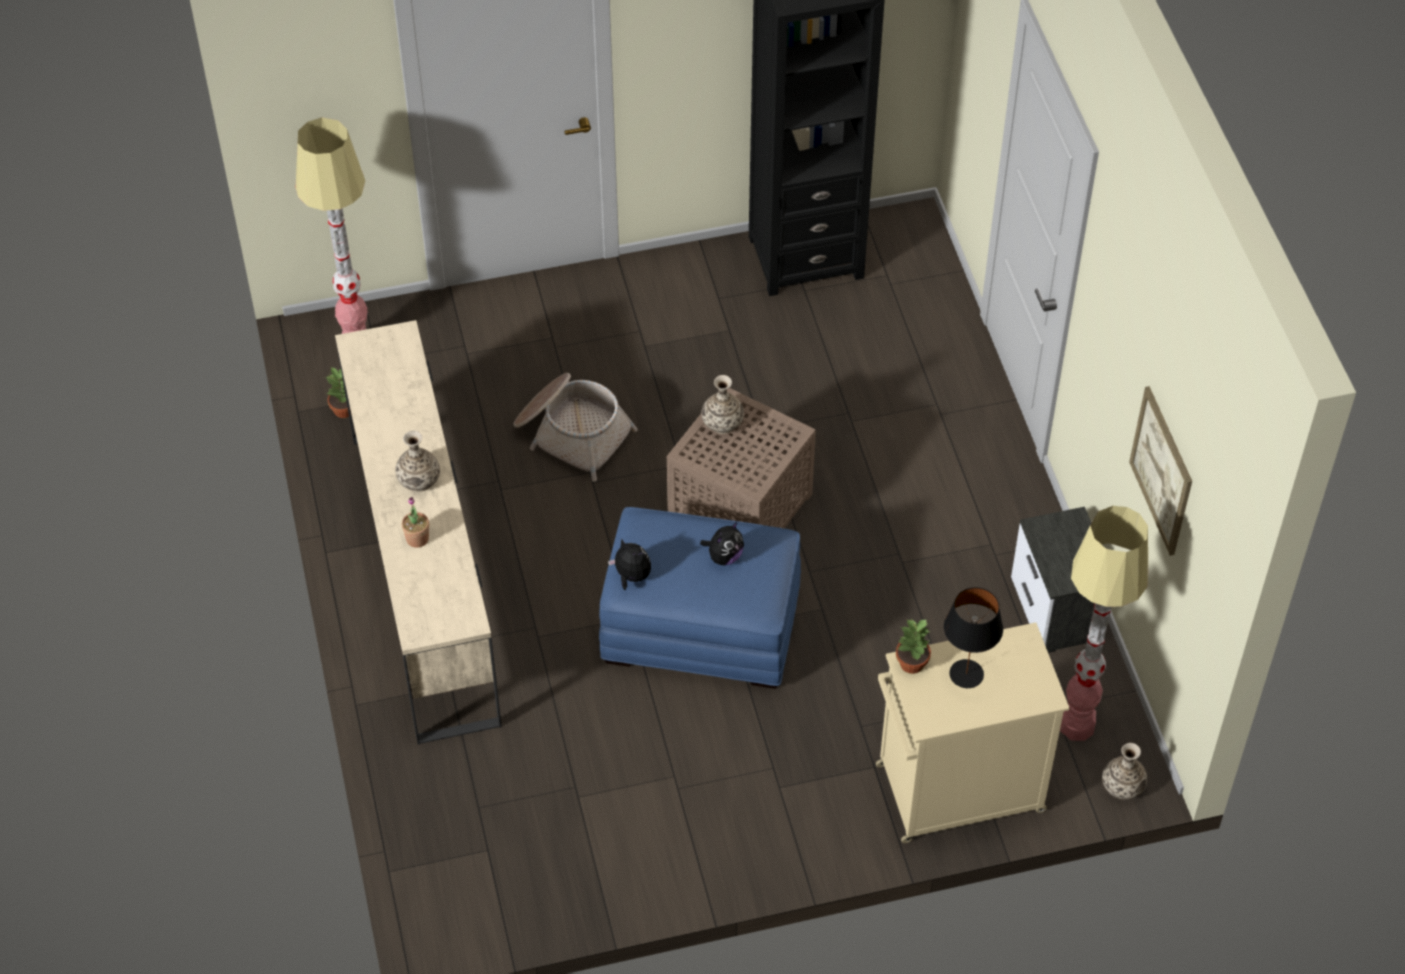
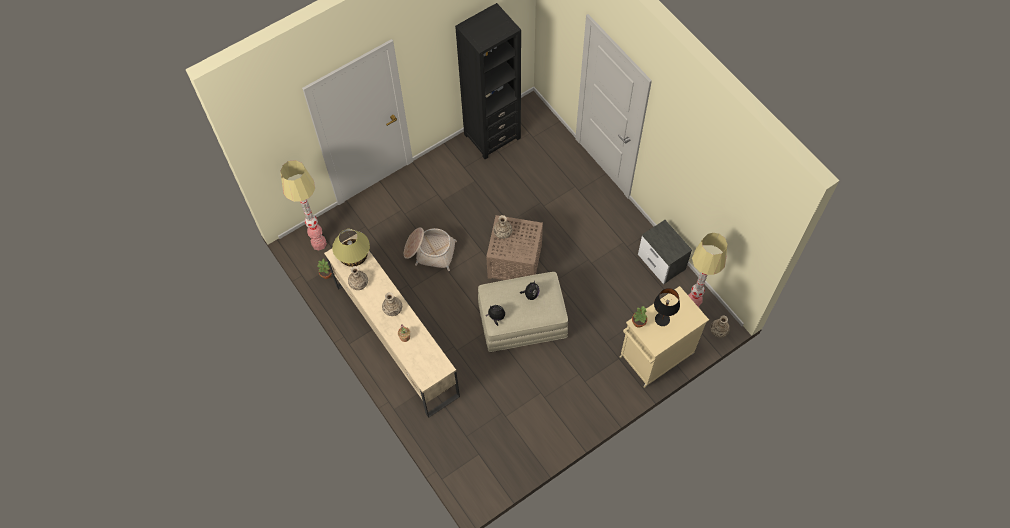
camera: 20 degrees left, 10 degrees up
(375, 411) = (358, 283): none -> vase
(390, 358) = (354, 255): none -> table lamp
(699, 628) = (522, 322): blue ottoman -> beige ottoman
(1161, 470) = (715, 208): picture -> none

